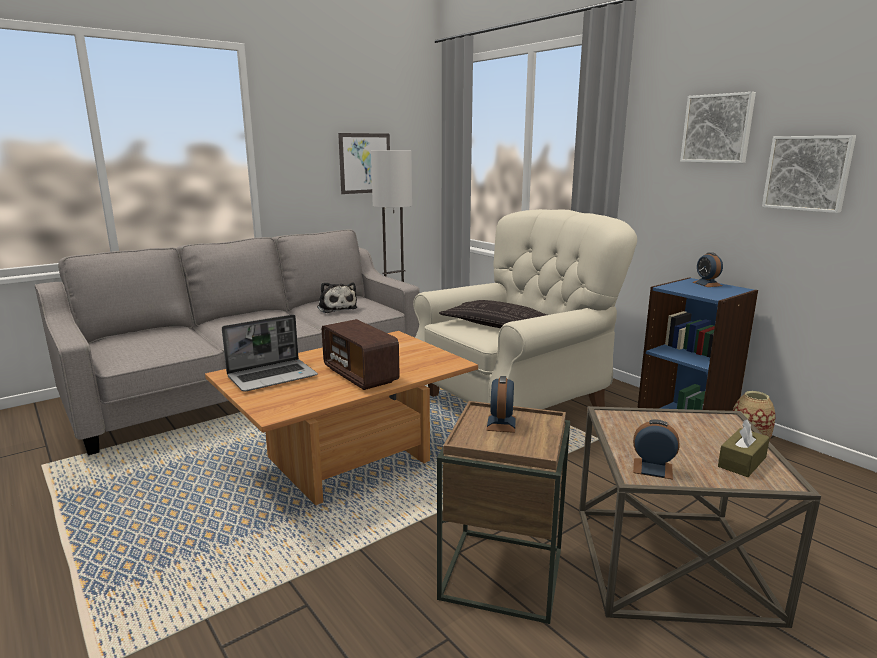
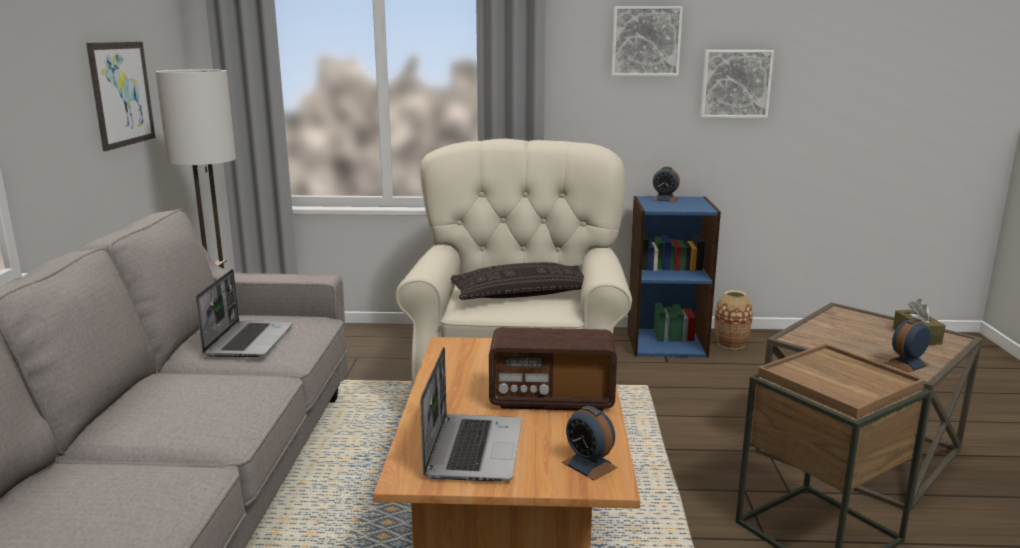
camera: 50 degrees left, 0 degrees up
(336, 308) = (249, 340): plush toy -> laptop
(501, 423) = (821, 373): alarm clock -> alarm clock (589, 465)

